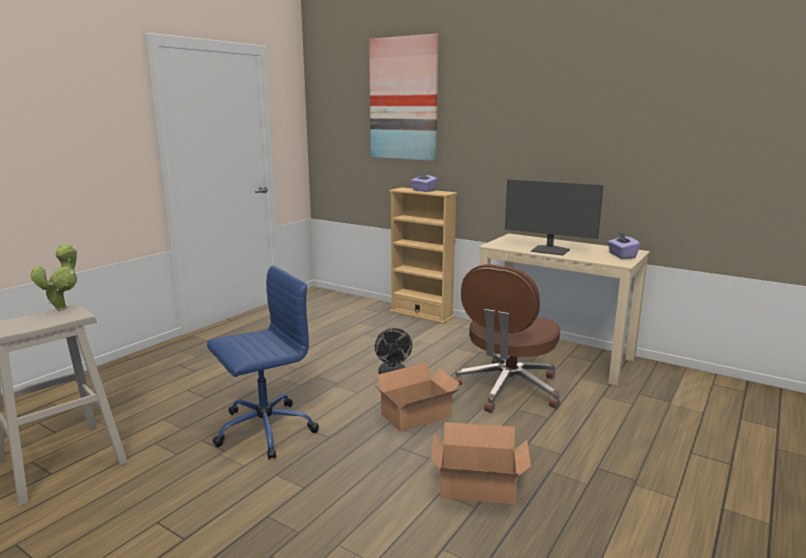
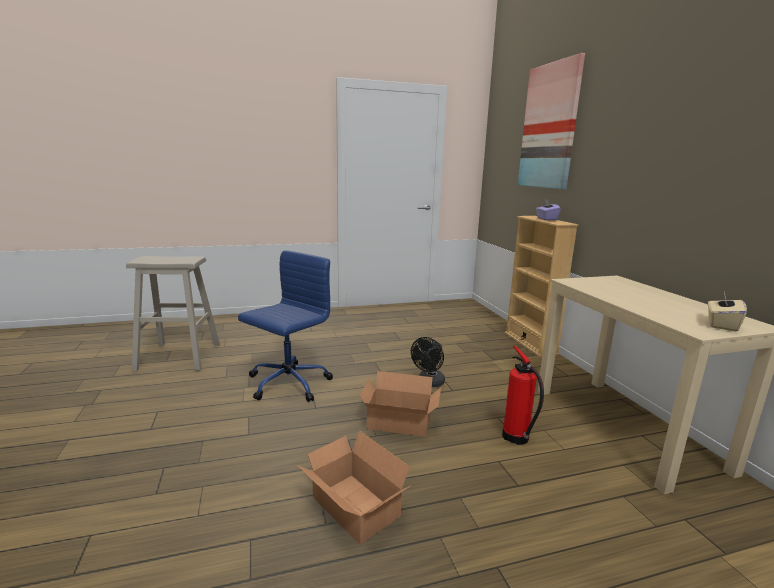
camera: 40 degrees right, 0 degrees up
(64, 308) = (193, 256): potted plant -> none
(263, 430) = (287, 384): blue office chair -> blue office chair turned 60 degrees counterclockwise
(508, 389) = (516, 438): brown office chair -> fire extinguisher
(550, 251) = (625, 299): monitor -> none
(621, 255) = (721, 324): purple tissue box -> beige tissue box

